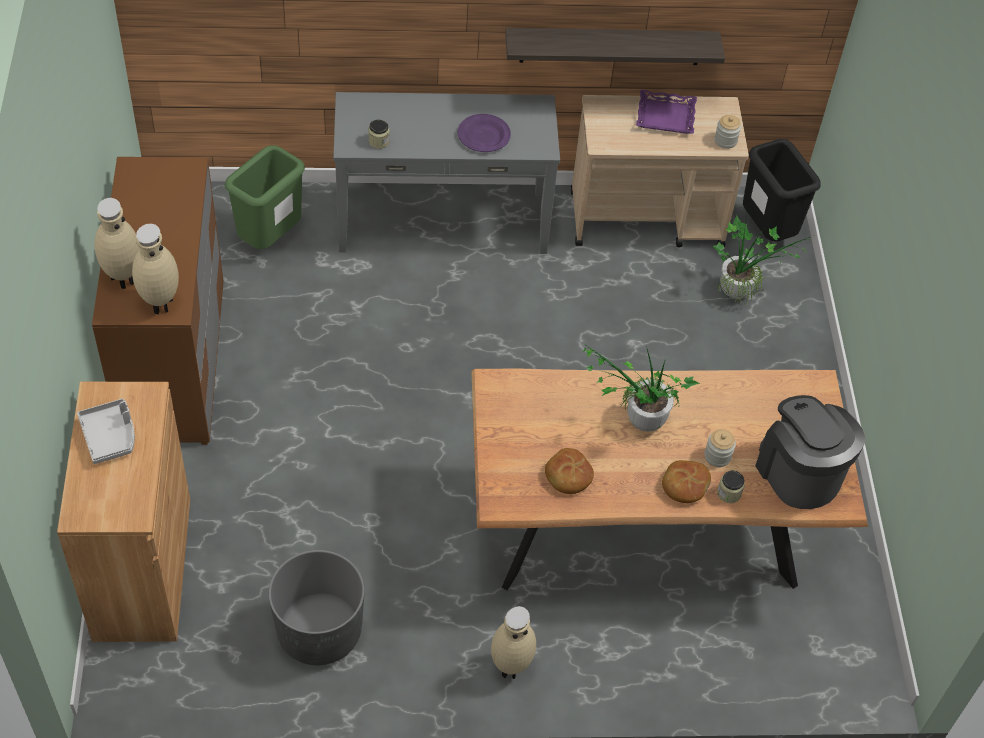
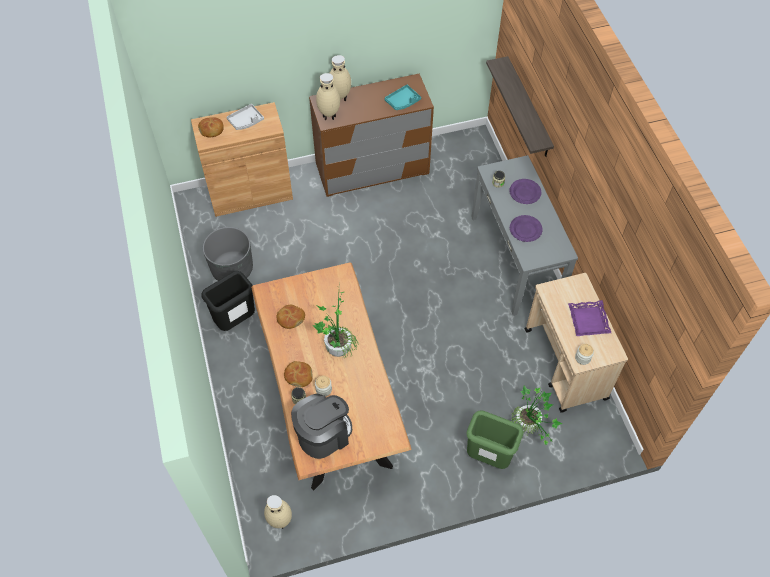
camera: 80 degrees right, 5 degrees up
(107, 498) = (211, 130): none -> bread
(175, 194) = (403, 101): none -> turquoise tray
(270, 238) = (468, 185): green trash can -> green trash can (489, 456)
(411, 116) = (525, 193): none -> purple plate
(510, 667) = (230, 354): beige vase -> beige vase (281, 521)
(610, 46) = (604, 262): shelf -> shelf (528, 108)
(767, 231) = (587, 437): black trash can -> black trash can (235, 321)

